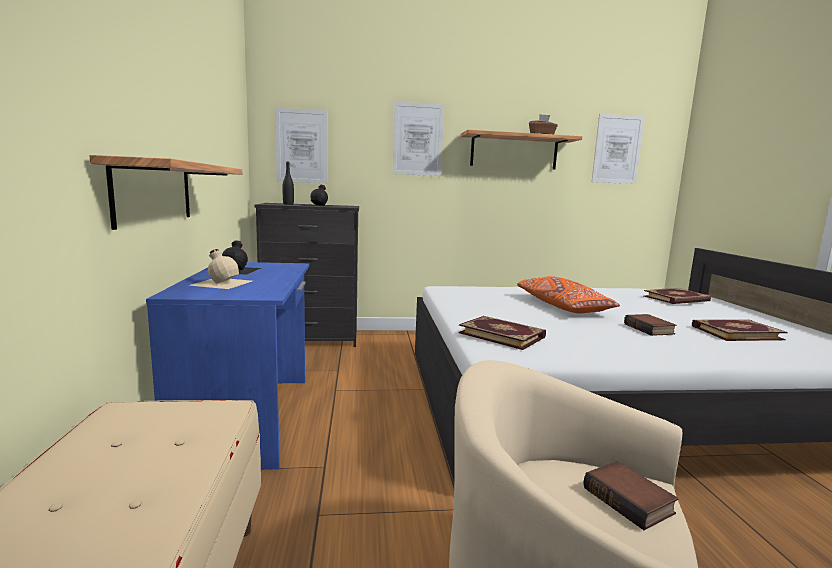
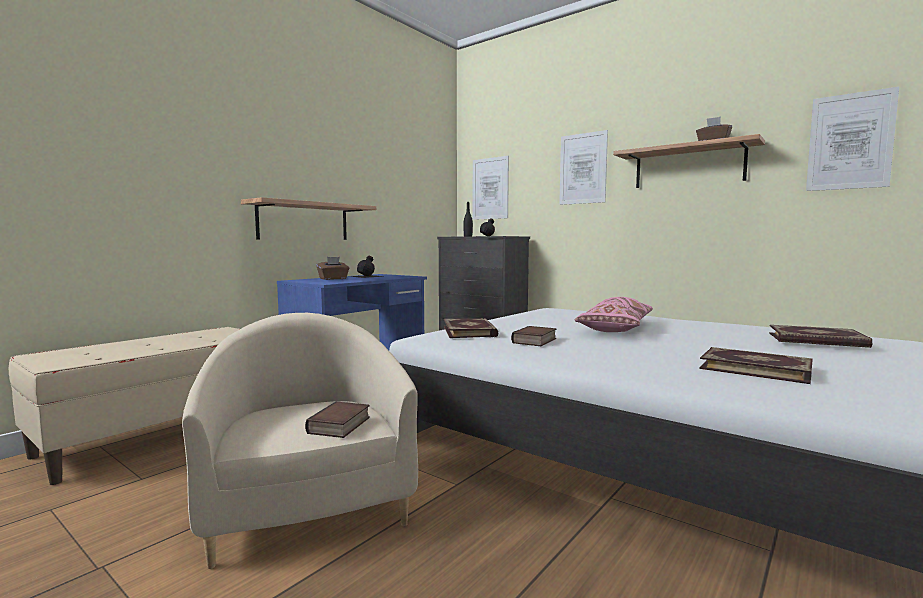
camera: 45 degrees right, 5 degrees down
(221, 282) = (333, 279): beige bottle -> brown tissue box
(561, 306) = (616, 328): orange pillow -> pink pillow
(650, 329) = (638, 349): book -> book (535, 341)

